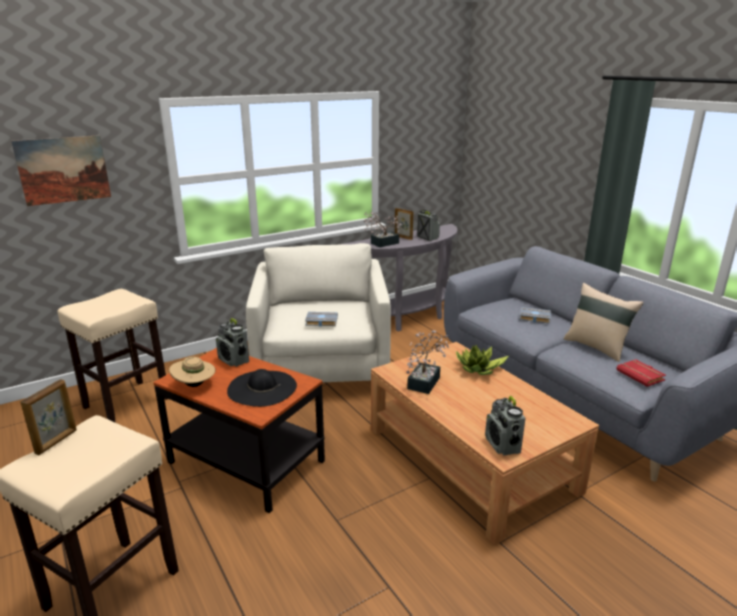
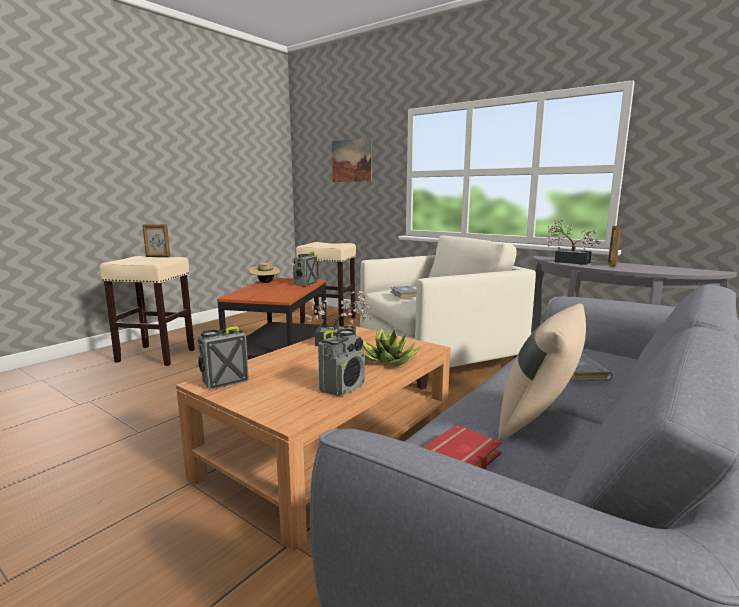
camera: 70 degrees right, 10 degrees down
(262, 388) = (268, 292): black hat -> none
(427, 237) = (638, 269): radio -> radio (343, 387)

